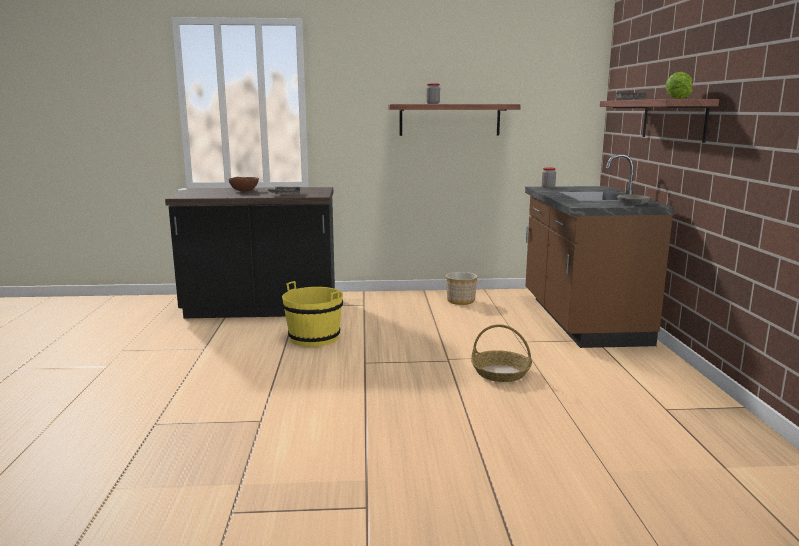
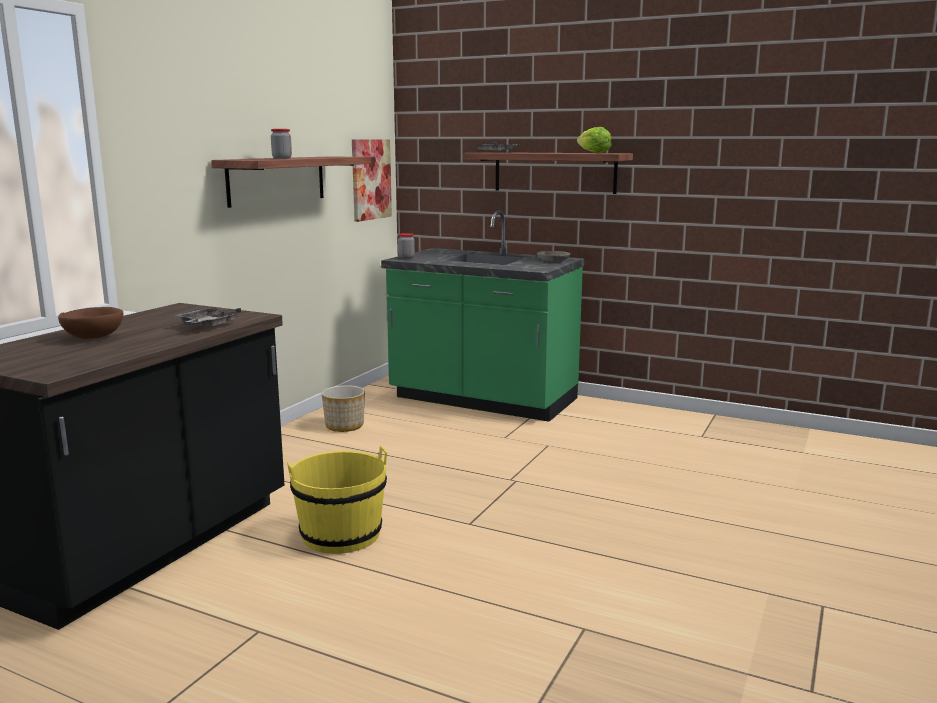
camera: 60 degrees left, 0 degrees up
(501, 373) = (573, 467): basket -> none
(564, 124) = (370, 179): none -> picture
(581, 320) = (483, 400): brown counter -> green counter

